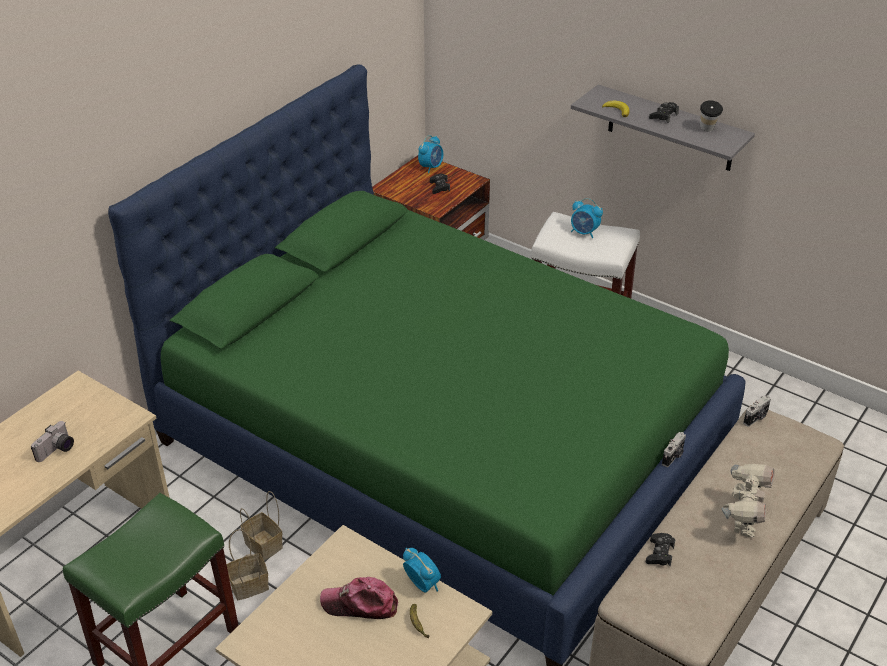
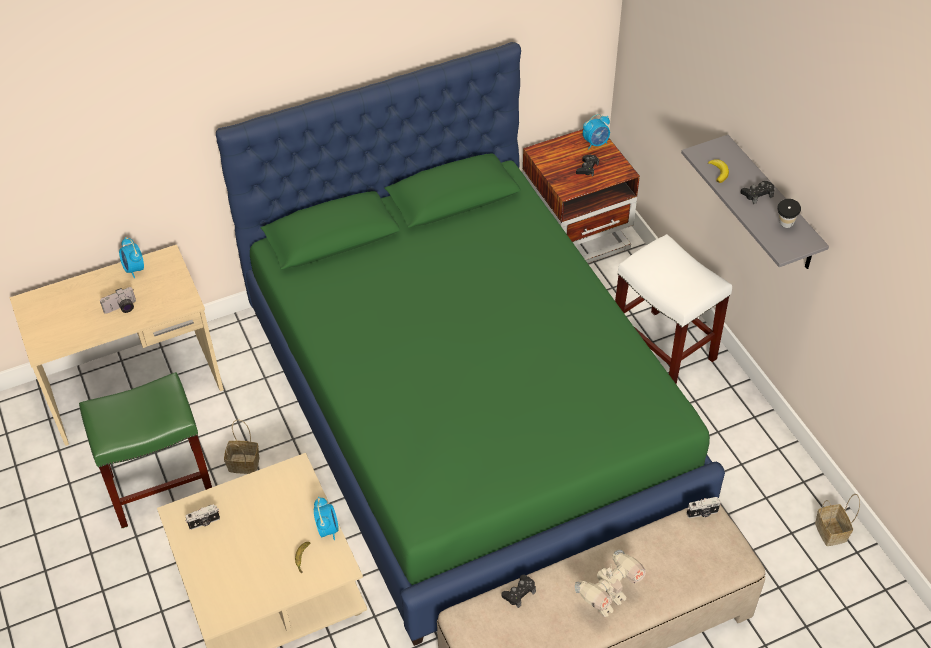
camera: 30 degrees right, 10 degrees up
(265, 545) = (275, 436): basket -> basket (832, 532)
(360, 604) = (273, 523): cap -> none
(584, 233) = (674, 268): alarm clock -> alarm clock (134, 269)
(673, 456) = (597, 516): camera -> camera (204, 522)

